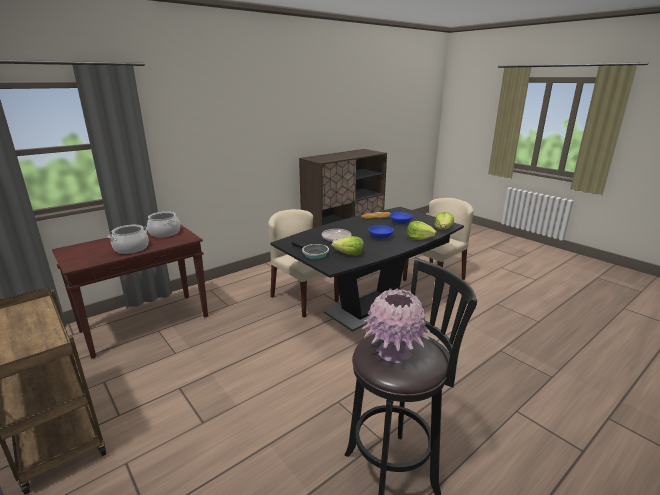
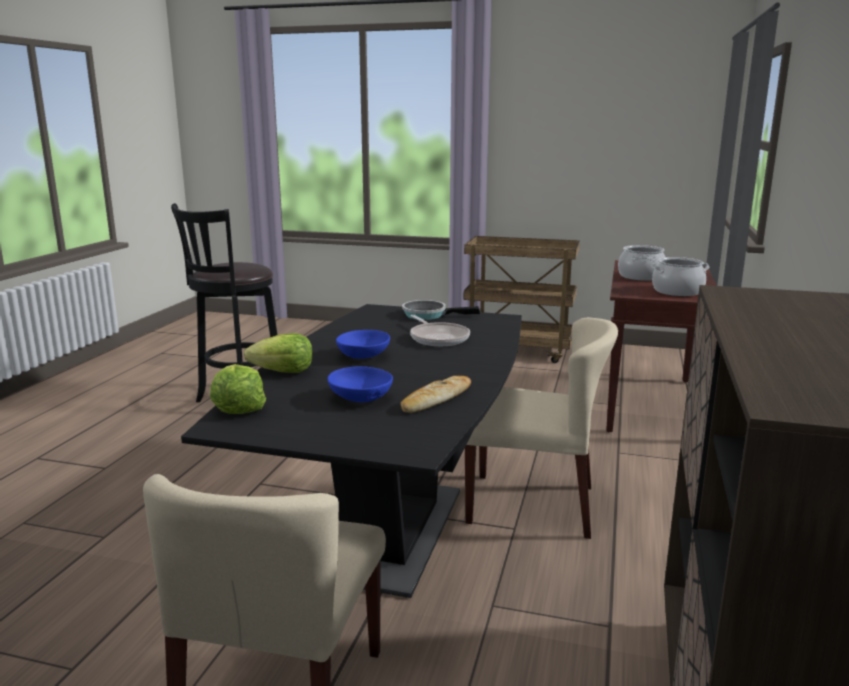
camera: 145 degrees right, 5 degrees down
(349, 254) = (377, 324): lettuce -> none
(394, 352) = (236, 264): pink vase -> none

